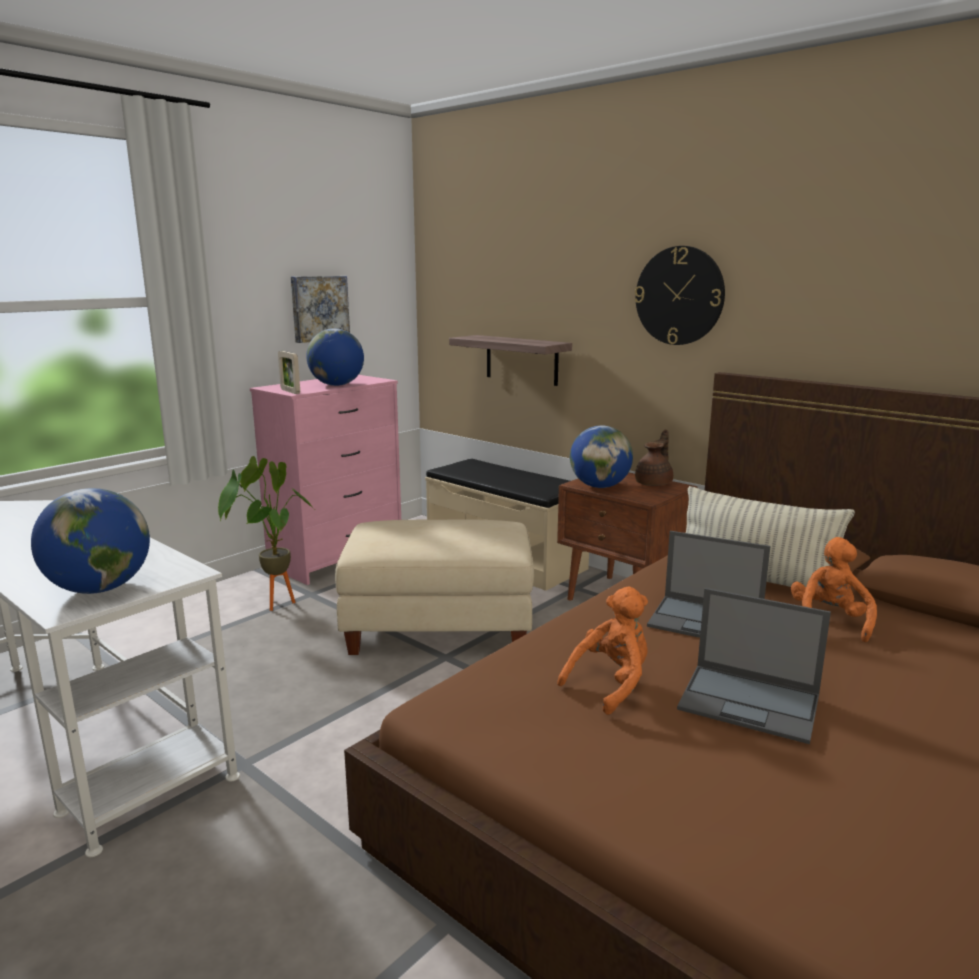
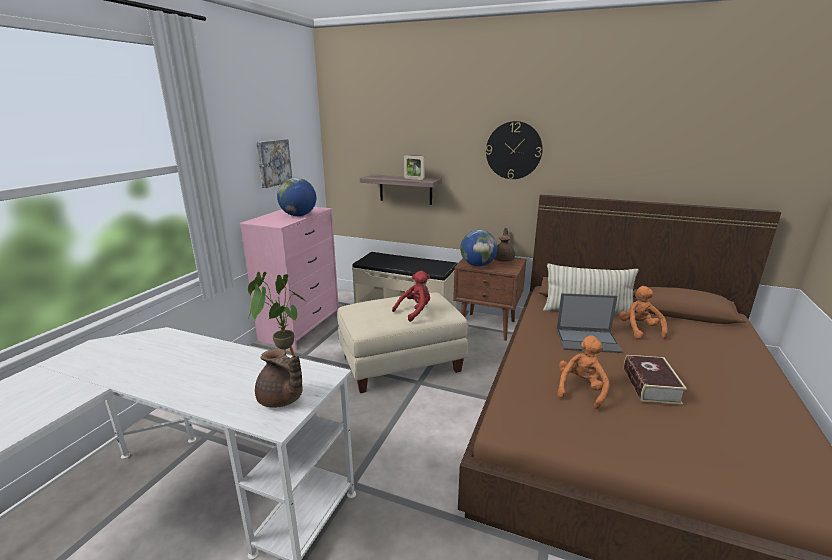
camera: 20 degrees left, 5 degrees up
(99, 589) = (281, 400): globe -> brown teapot
(290, 391) = (274, 224): picture frame -> picture frame (414, 179)
(452, 540) = (415, 311): none -> red plush toy
(751, 703) = (650, 385): laptop -> book

